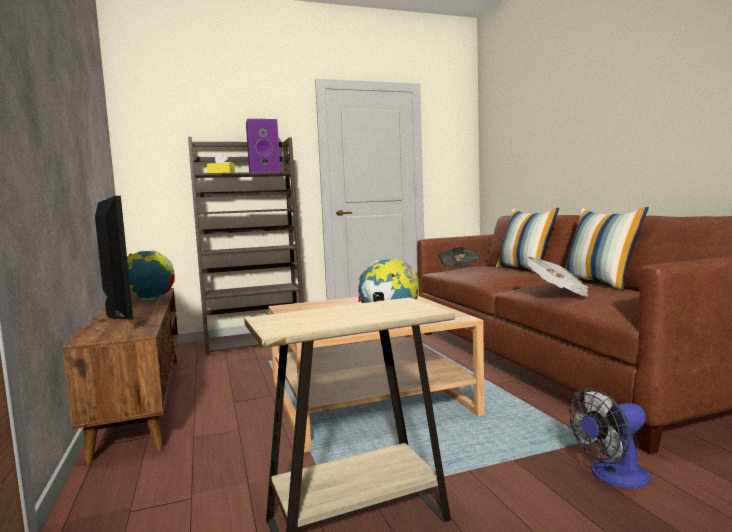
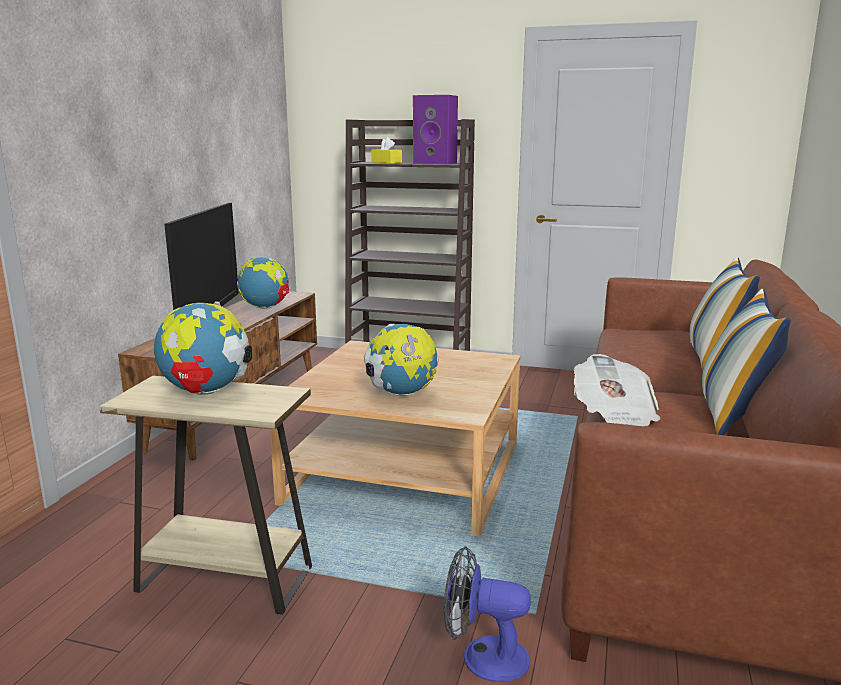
camera: 35 degrees right, 10 degrees up
(337, 313) = (206, 392): none -> globe
(459, 270) = (632, 335): newspaper -> none

